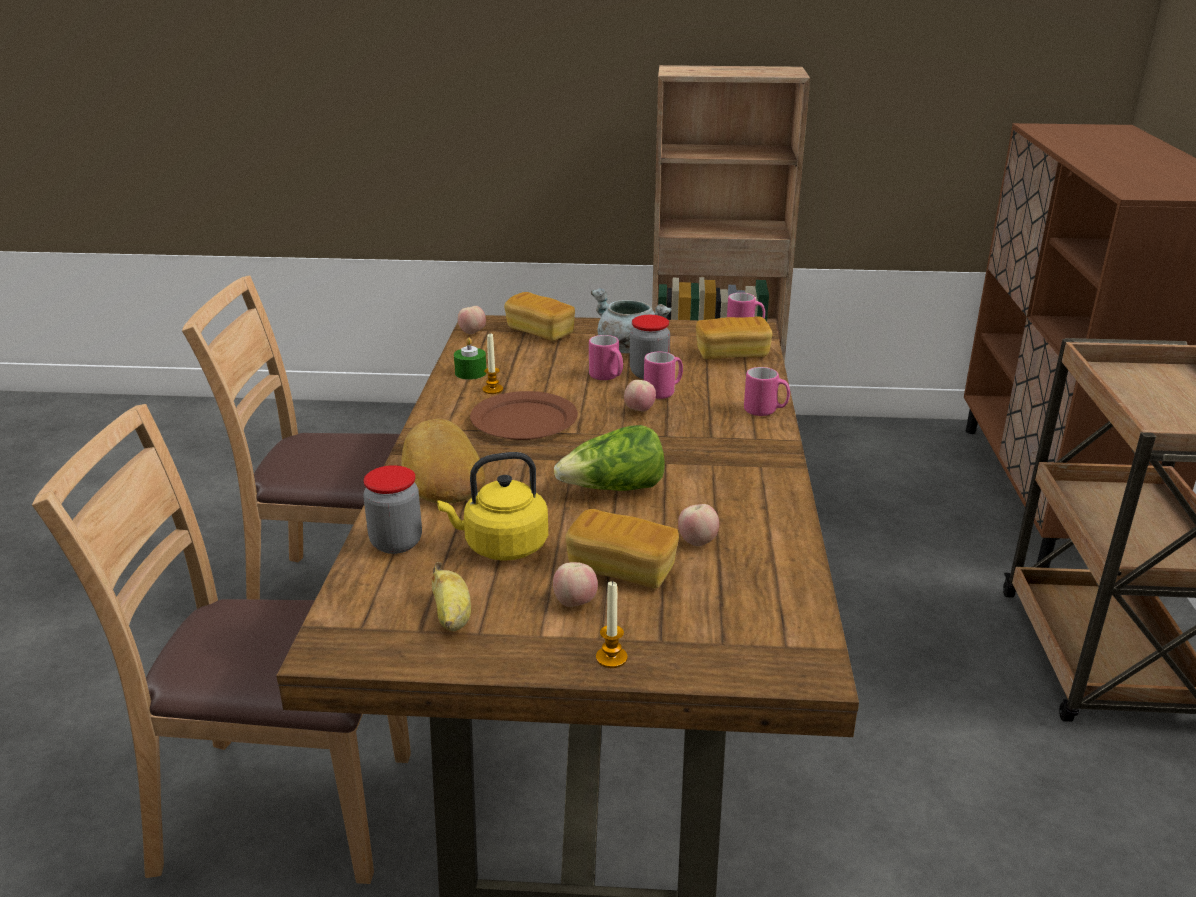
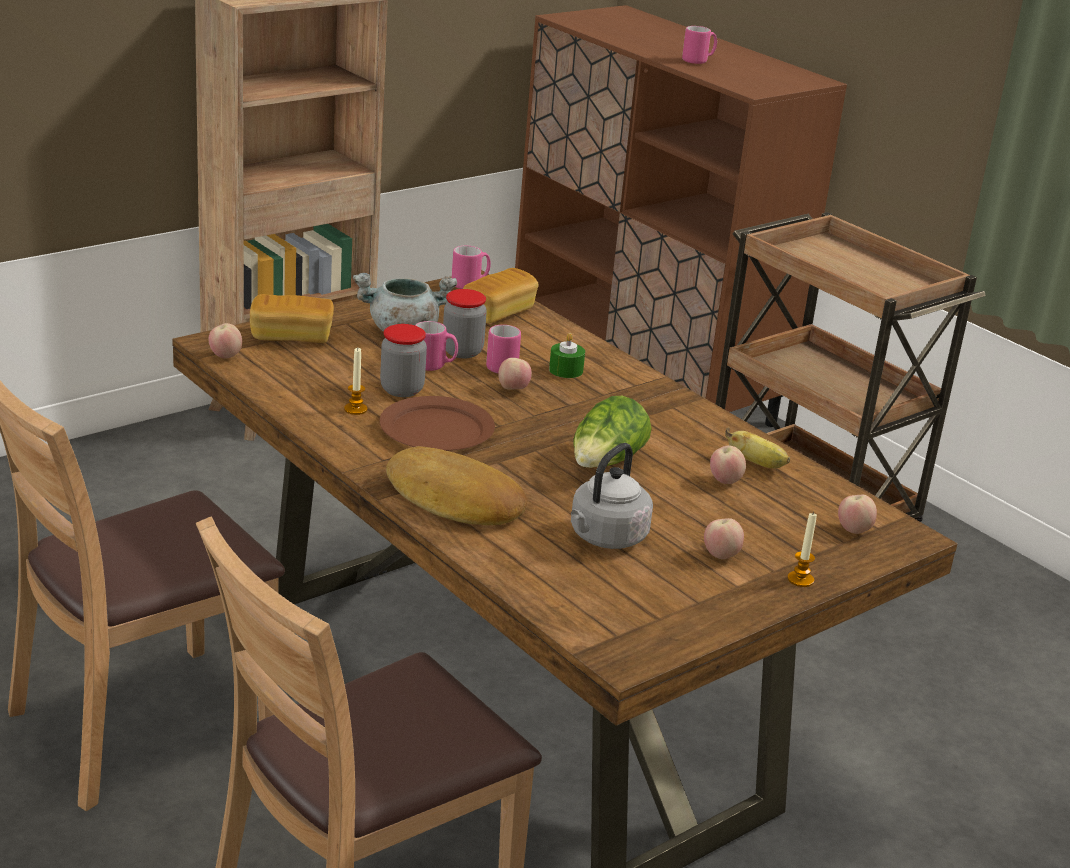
camera: 45 degrees left, 0 degrees up
(396, 543) = (525, 567): jar -> jar (402, 389)
(452, 617) = (663, 600): banana -> banana (757, 463)
(470, 373) = (303, 399): green candle -> green candle (566, 370)
(501, 547) = (605, 538): yellow kettle -> grey kettle
(622, 569) = (710, 520): bread -> none
(753, 637) = (854, 530): none -> apple
(765, 411) = (606, 359): pink mug -> pink mug (698, 61)

